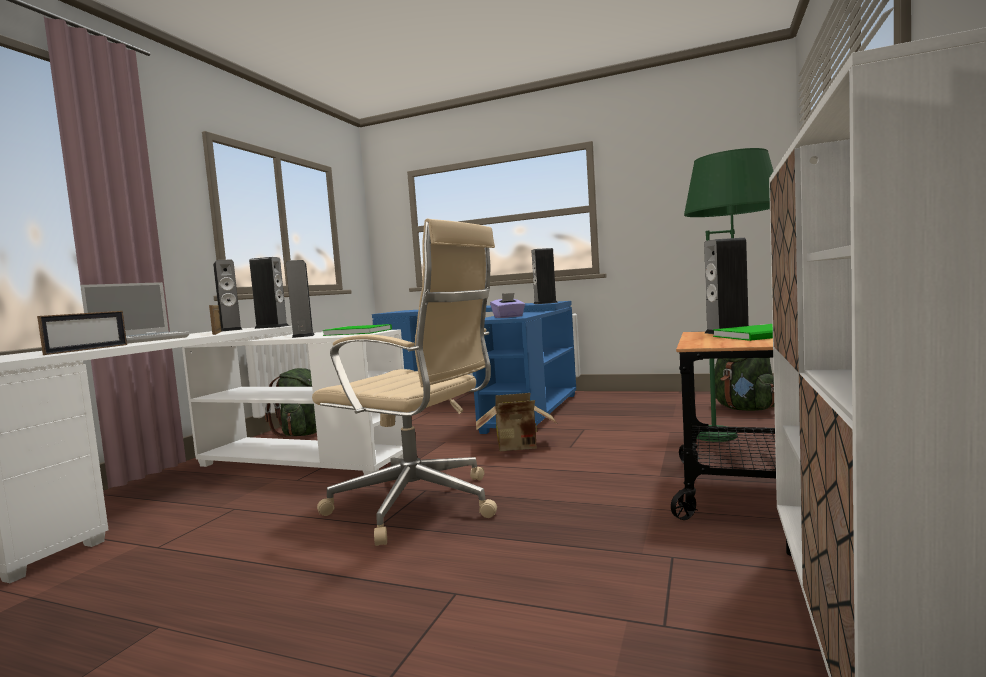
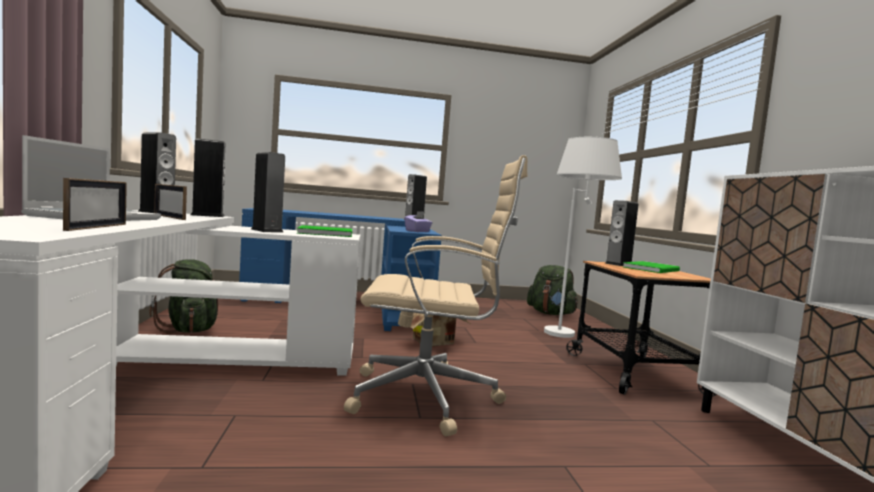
camera: 30 degrees left, 0 degrees up
(738, 434) = (571, 332): green floor lamp -> white floor lamp

